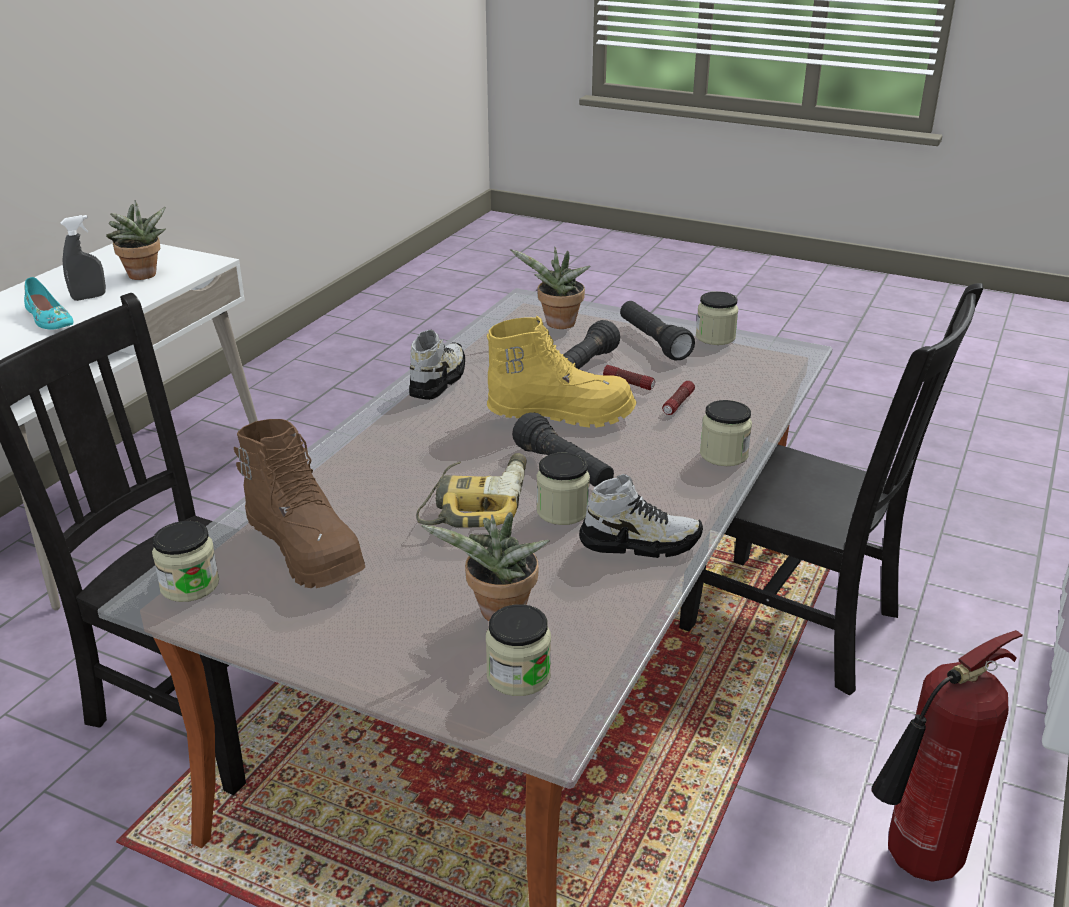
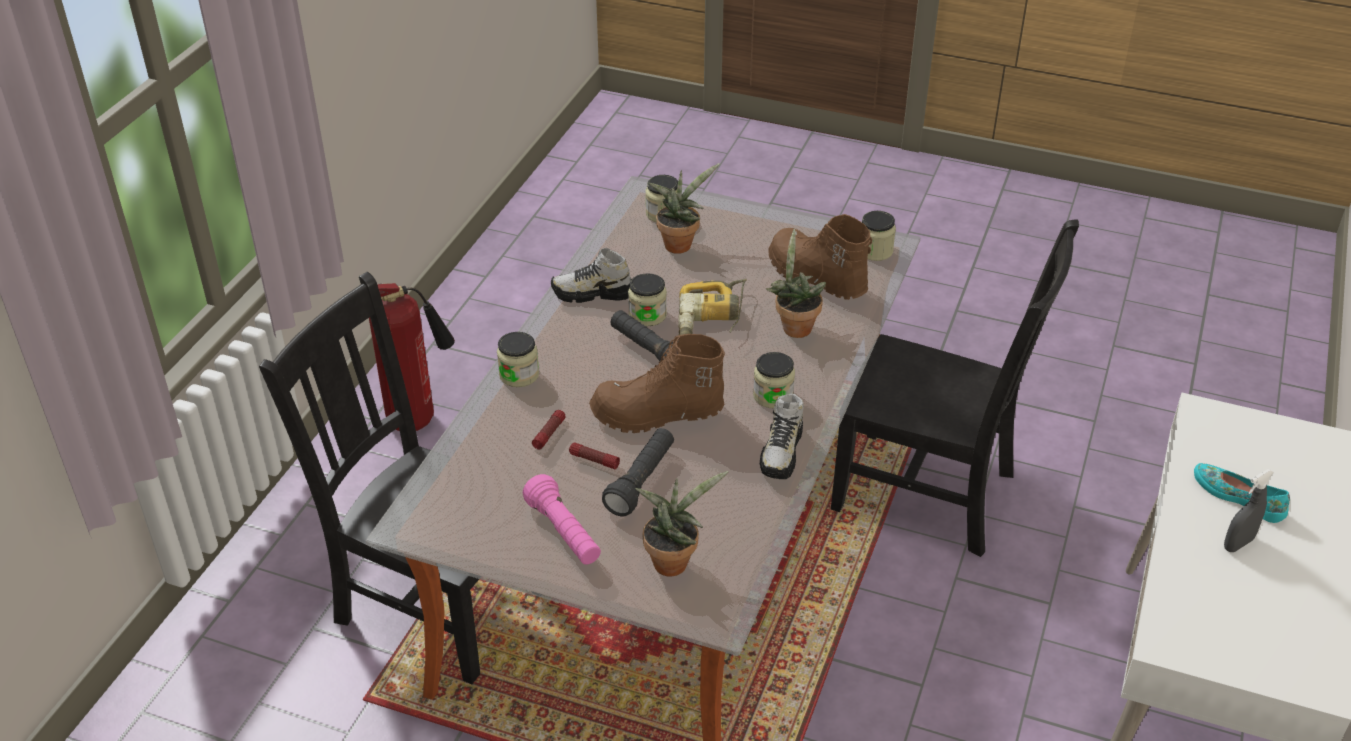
camera: 175 degrees right, 10 degrees up
(143, 276) = (1218, 598): potted plant -> potted plant (794, 326)
(560, 413) = (657, 414): yellow boot -> brown boot
(653, 342) = (564, 533): black flashlight -> pink flashlight
(715, 337) = (492, 547): jar -> jar (773, 396)

